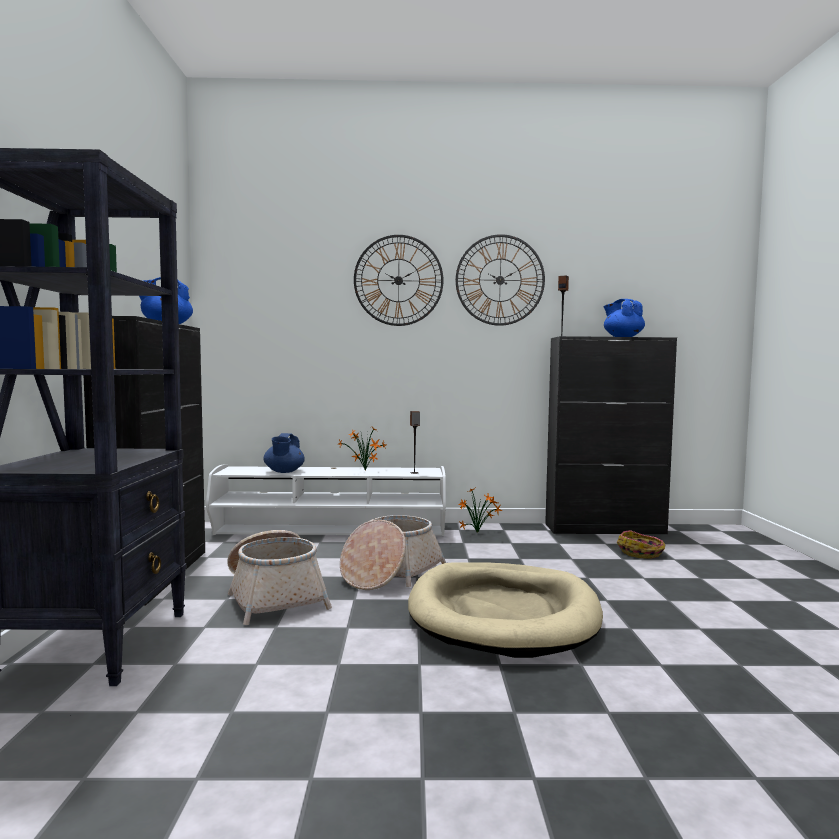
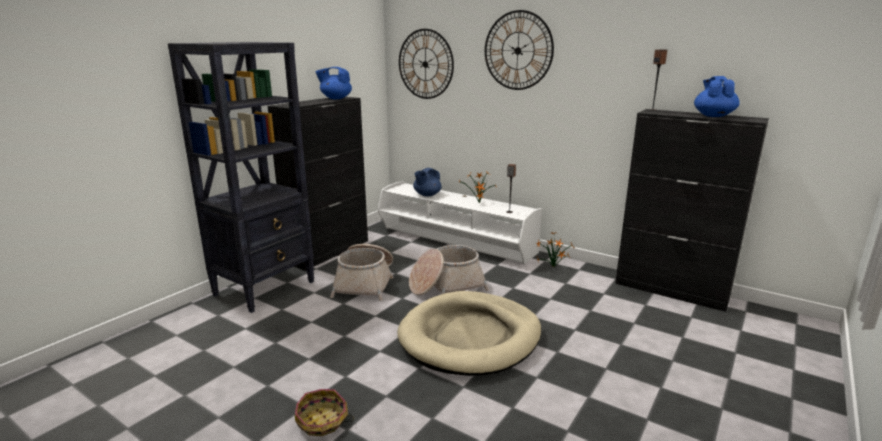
camera: 35 degrees right, 15 degrees up
(500, 280) = (603, 51): wall clock -> wall clock (425, 64)
(641, 553) = (662, 322): basket -> basket (322, 421)

